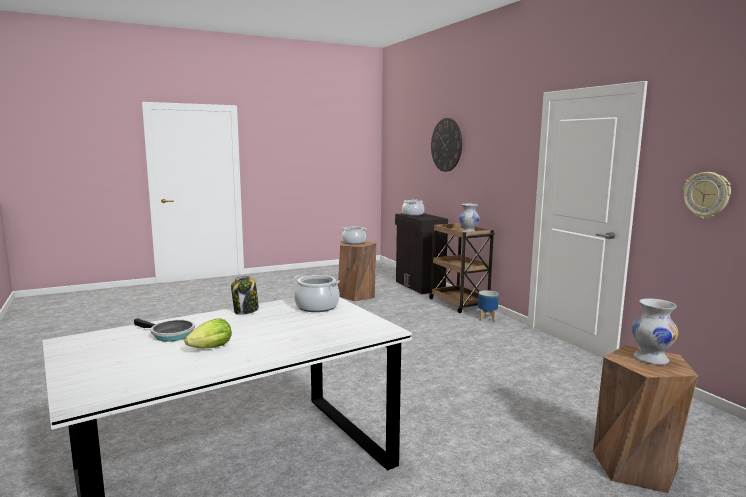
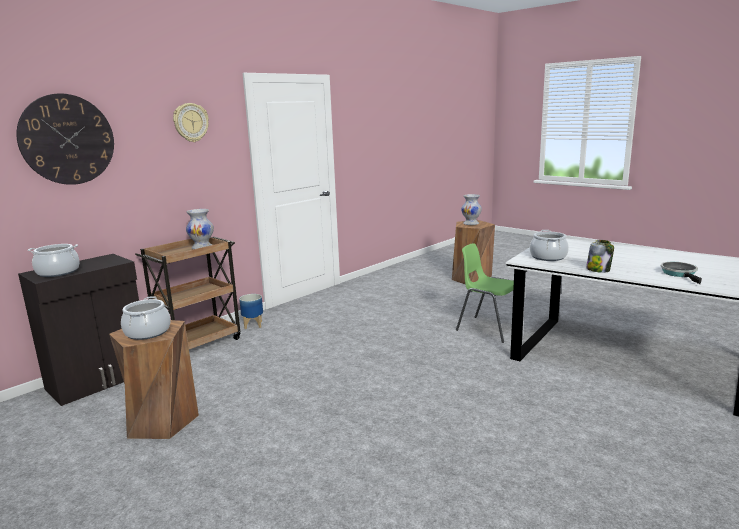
camera: 110 degrees left, 5 degrees up
(208, 349) = (667, 260): lettuce -> none
(403, 411) = (488, 328): none -> green chair
(706, 195) = (368, 150): wall clock -> wall clock (190, 122)

